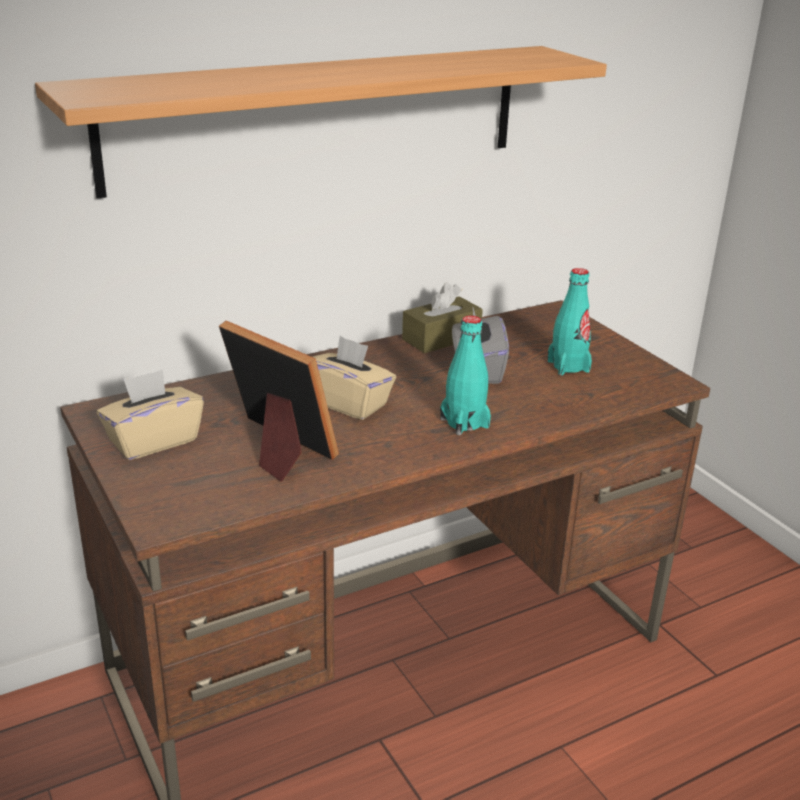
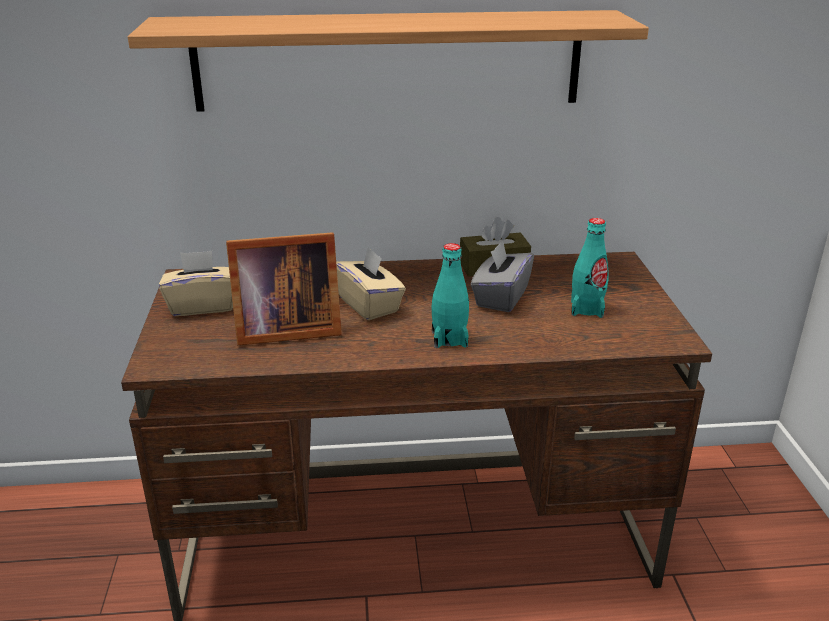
camera: 25 degrees right, 0 degrees up
(277, 448) = (283, 329): picture frame -> picture frame turned 105 degrees clockwise

